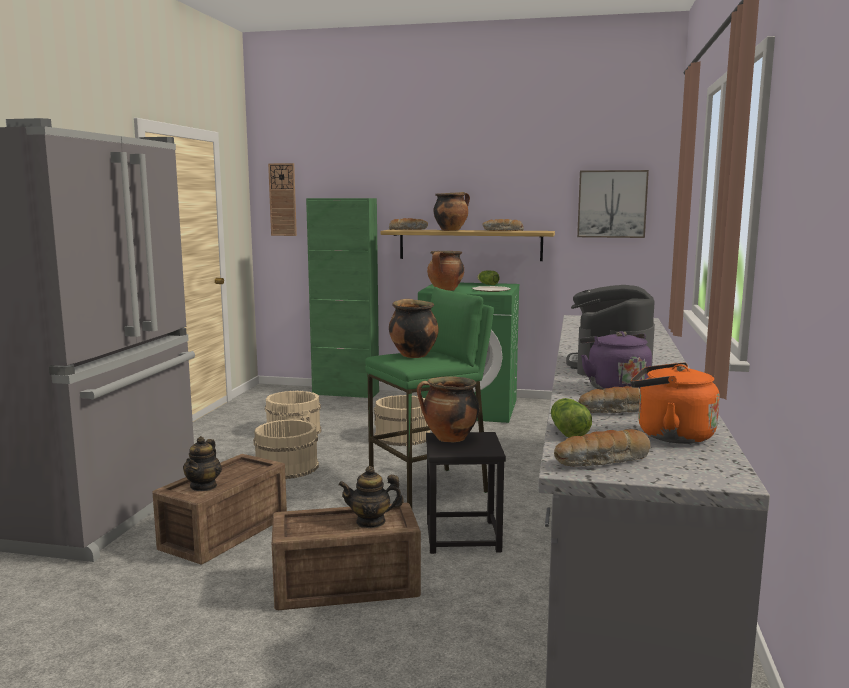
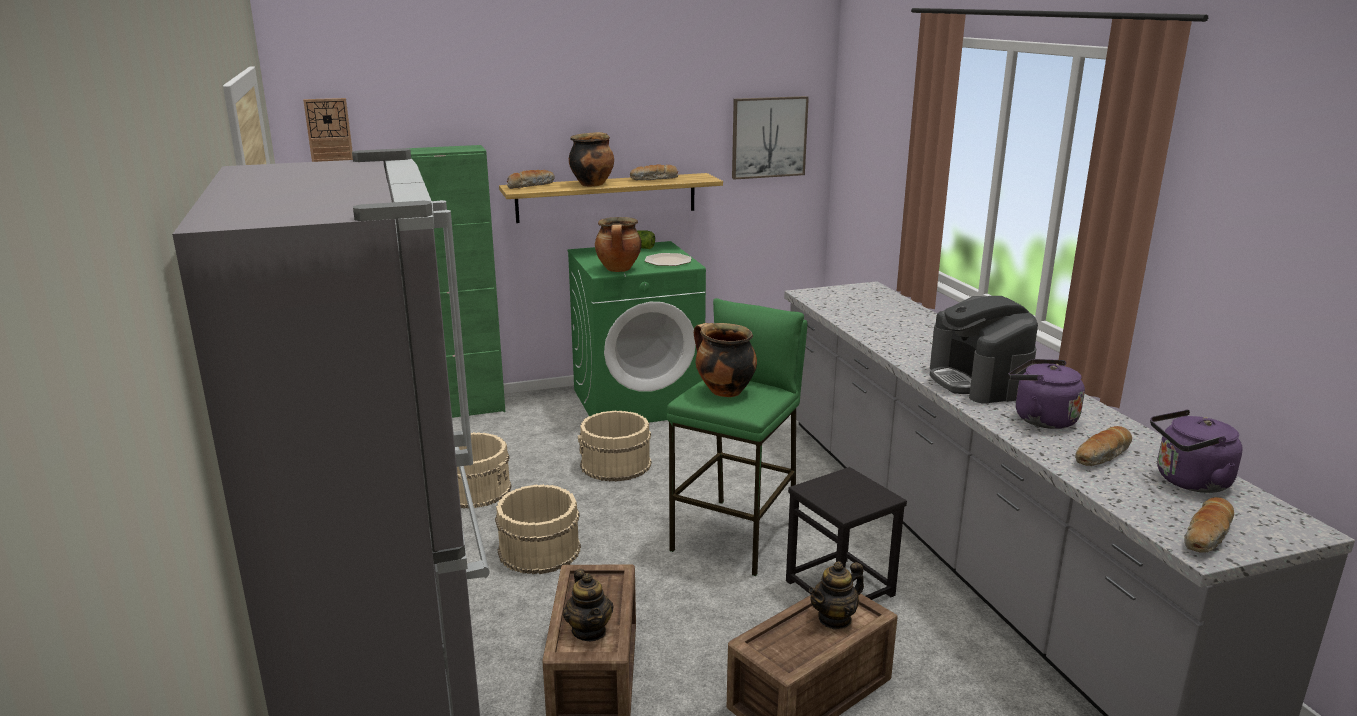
camera: 30 degrees left, 10 degrees up
(449, 439) = (825, 490): cooking pot -> none
(567, 431) = (1117, 500): lettuce -> none
(669, 435) = (1188, 481): orange kettle -> purple kettle

